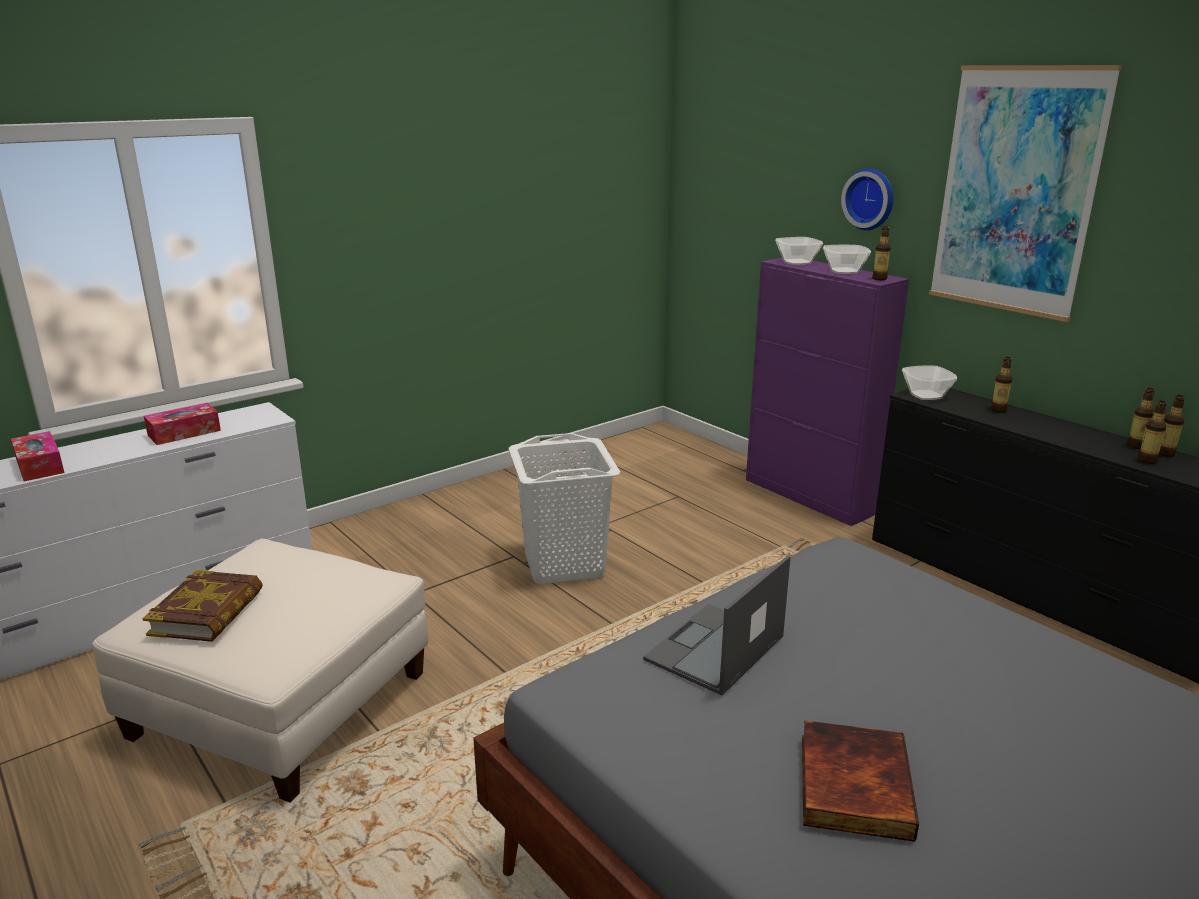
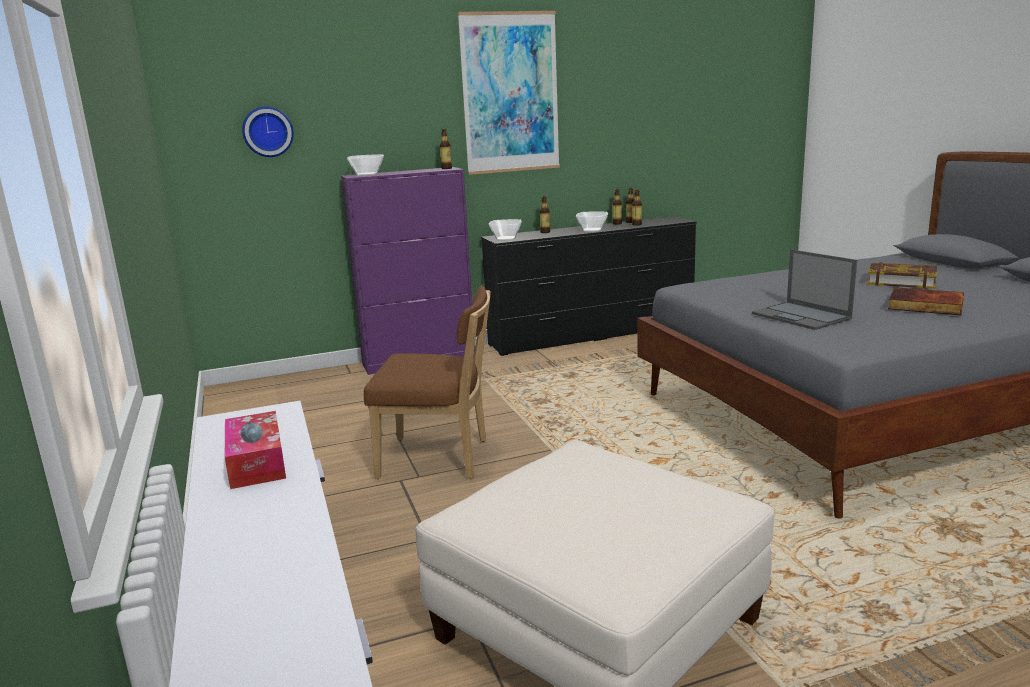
camera: 70 degrees left, 5 degrees down
(40, 466) = (269, 571): tissue box -> none
(207, 613) = (620, 532): book -> book (901, 281)
(563, 565) = (439, 459): white laundry basket -> brown chair
(844, 271) = (413, 171): bowl -> bowl (591, 230)
(870, 199) = (403, 115): wall clock -> wall clock (267, 131)

